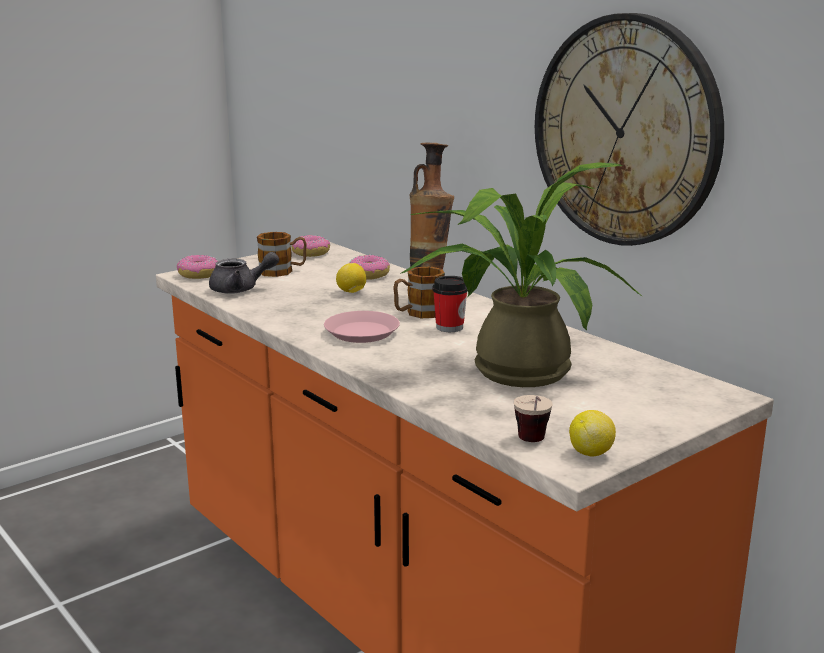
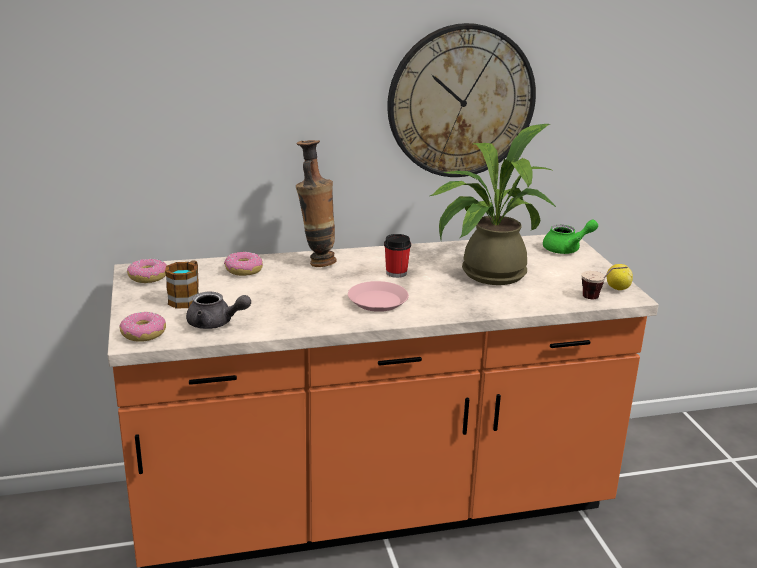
camera: 65 degrees left, 5 degrees up
(241, 289) = (215, 323): grey teapot -> grey teapot turned 90 degrees clockwise
(351, 292) = (280, 285): lemon -> none
(418, 313) = (357, 275): mug -> none
(688, 401) = (567, 249): none -> green teapot

